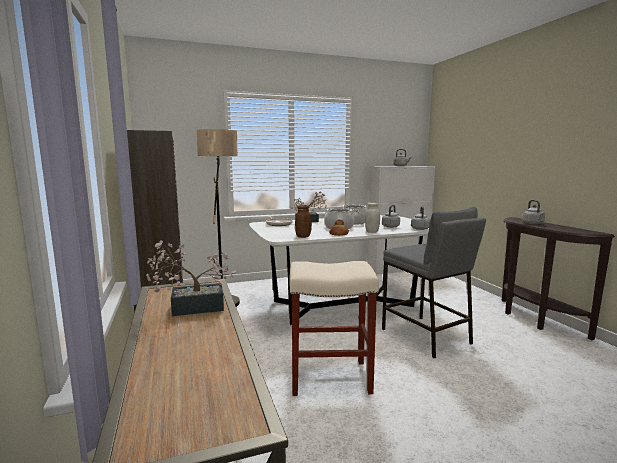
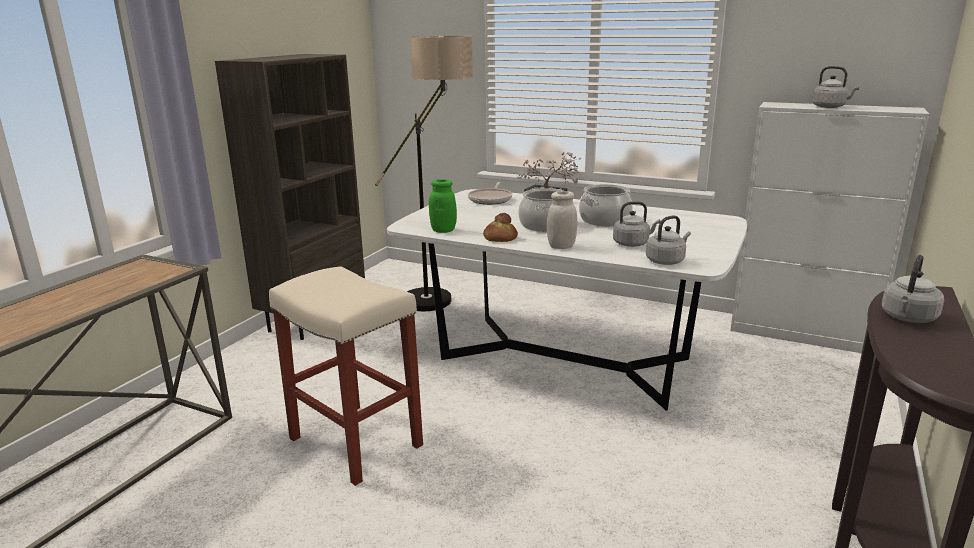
camera: 45 degrees right, 10 degrees up
(191, 307) = (102, 289): potted plant -> none
(303, 236) = (443, 230): brown jar -> green jar
(426, 336) = (577, 461): grey stool -> none

